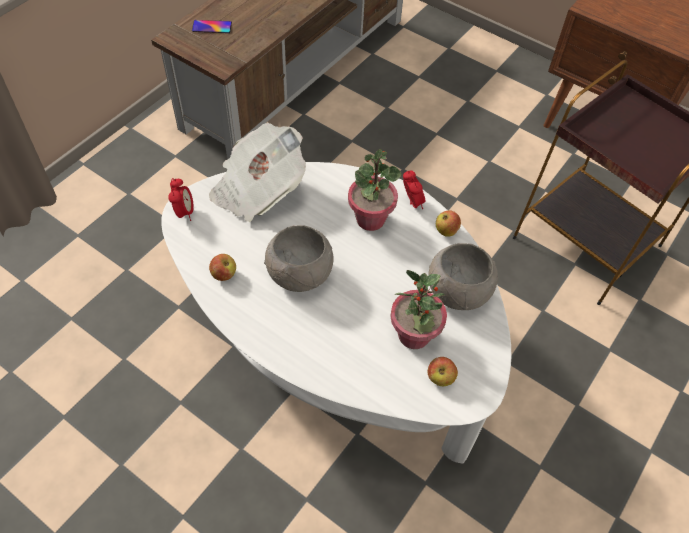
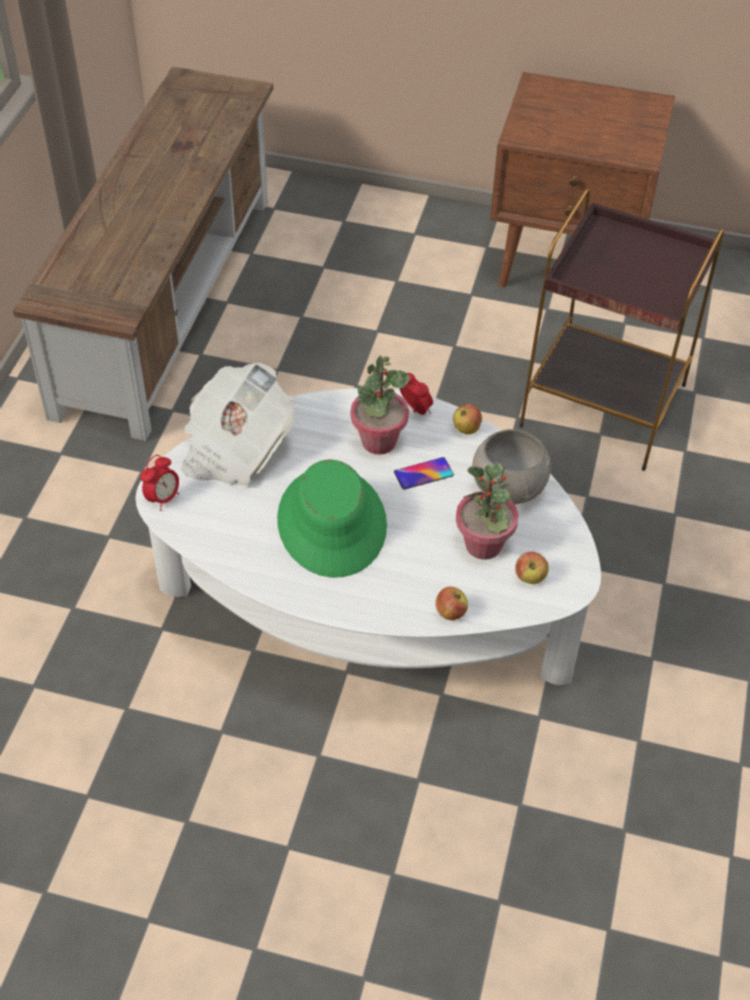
camera: 20 degrees left, 5 degrees down
(184, 212) = (163, 498): alarm clock -> alarm clock turned 60 degrees clockwise
(212, 27) = (81, 274): phone -> phone (423, 474)
(224, 274) = (246, 550): apple -> apple (450, 612)
(301, 274) = (332, 523): grey bowl -> green hat

